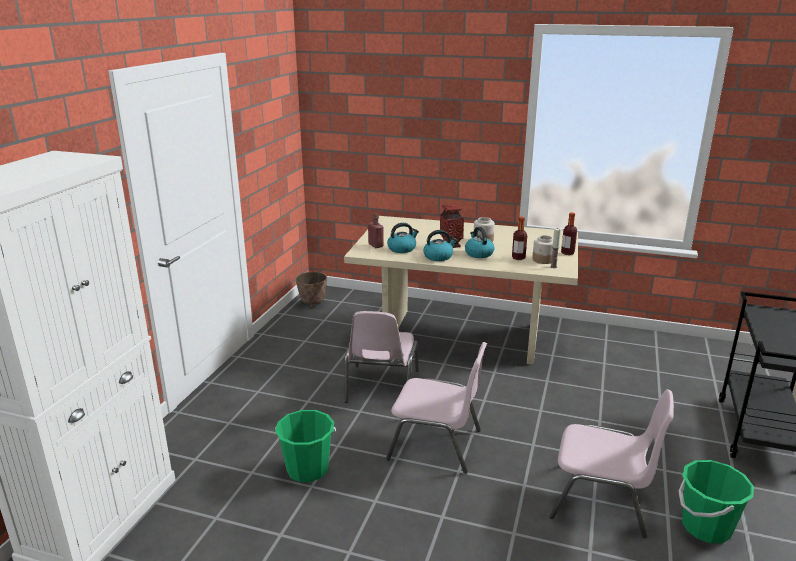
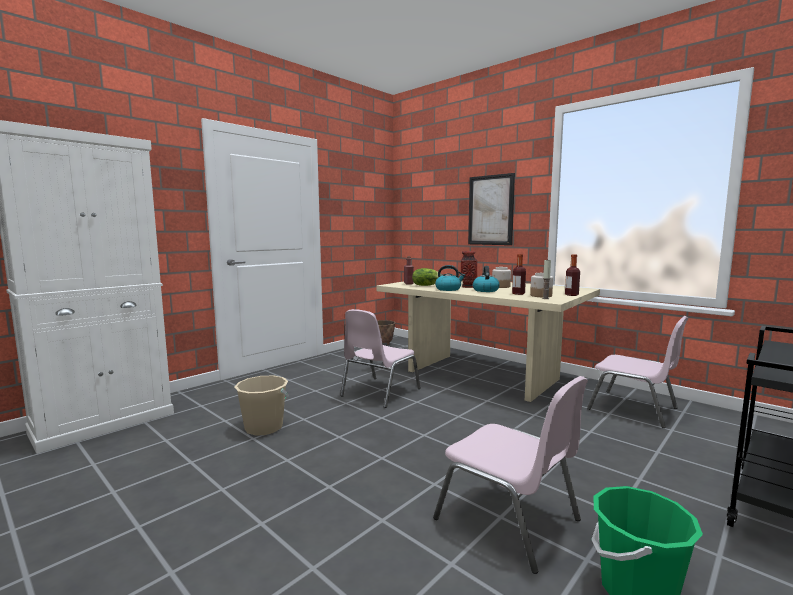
camera: 25 degrees right, 15 degrees down
(308, 469) = (264, 427): green bucket -> beige bucket
(402, 249) = (426, 285): kettle -> lettuce
(436, 444) = (383, 435): pink chair -> pink chair (634, 409)
(449, 136) = (490, 210): none -> picture

